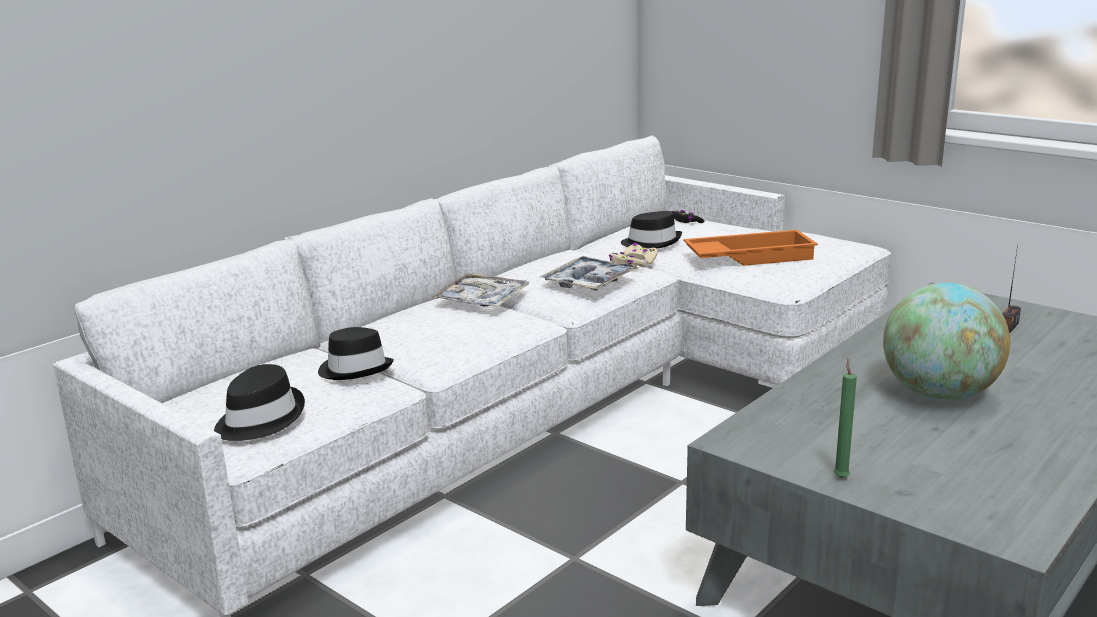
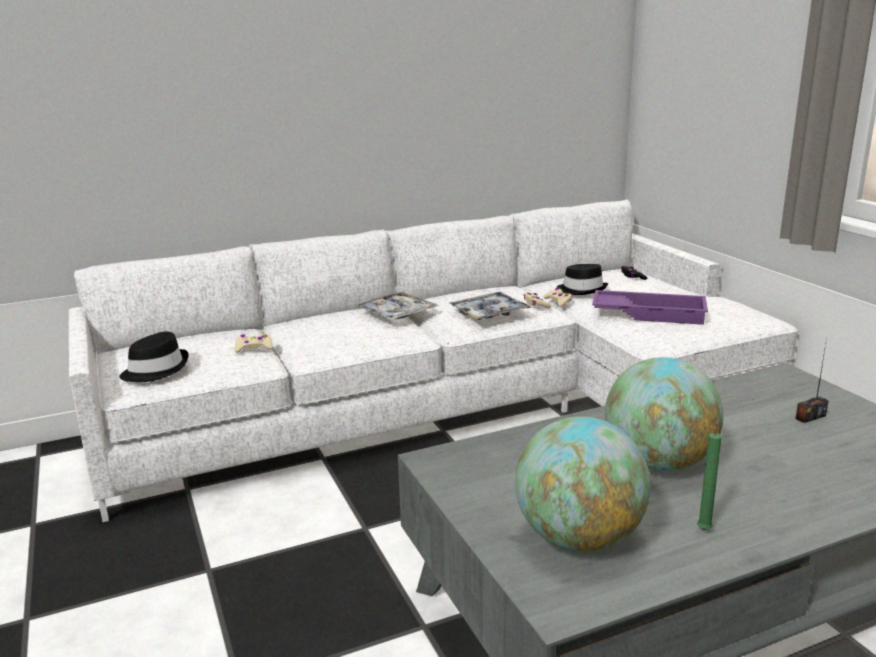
camera: 25 degrees right, 0 degrees up
(355, 369) = (254, 348): black hat -> beige game controller
(749, 256) = (649, 313): orange tray -> purple tray
(840, 477) = (480, 510): green candle -> green candle (704, 528)
(958, 477) = (579, 539): none -> globe

